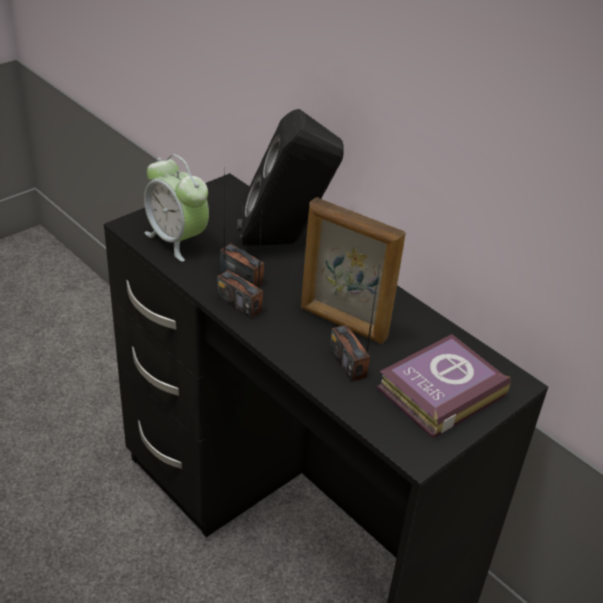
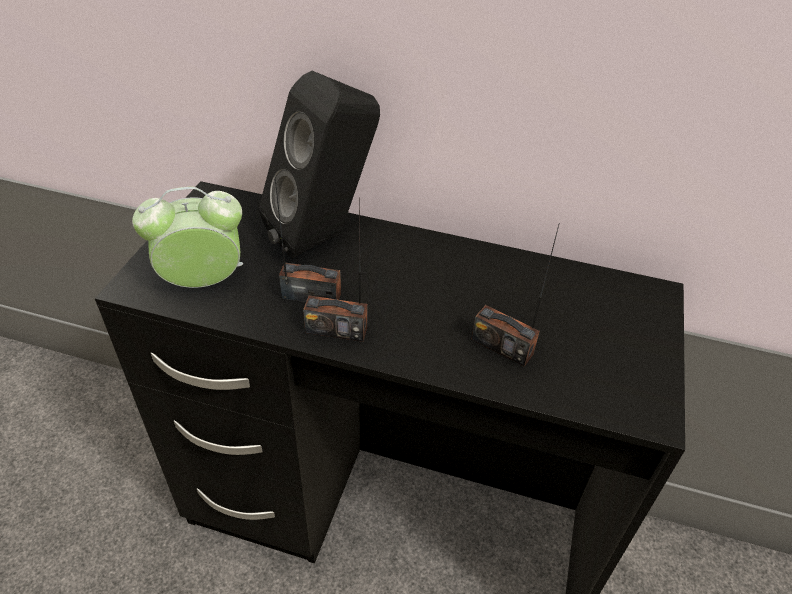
camera: 30 degrees left, 5 degrees up
(177, 240) = (203, 282): alarm clock -> alarm clock turned 150 degrees clockwise
(343, 323) = (459, 303): picture frame -> none
(437, 392) = (607, 337): book -> none

